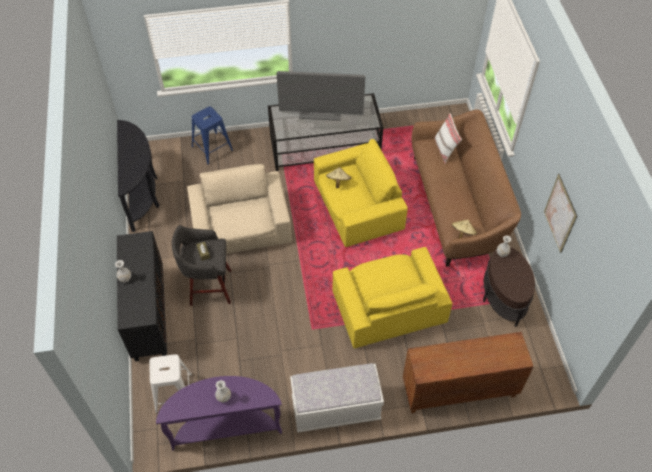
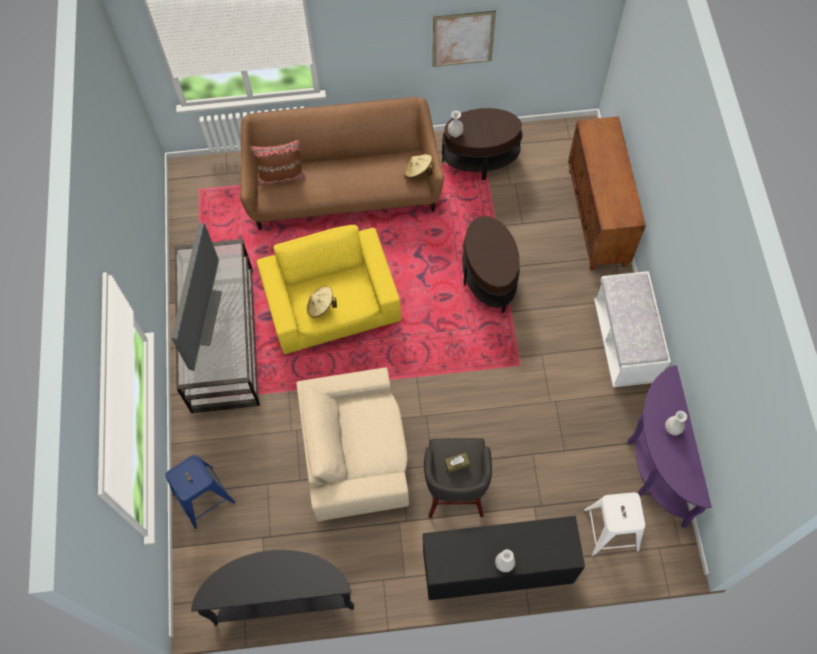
camera: 85 degrees left, 10 degrees up
(388, 306) = (488, 278): yellow armchair -> brown side table
(445, 149) = (282, 175): white pillow -> brown pillow

